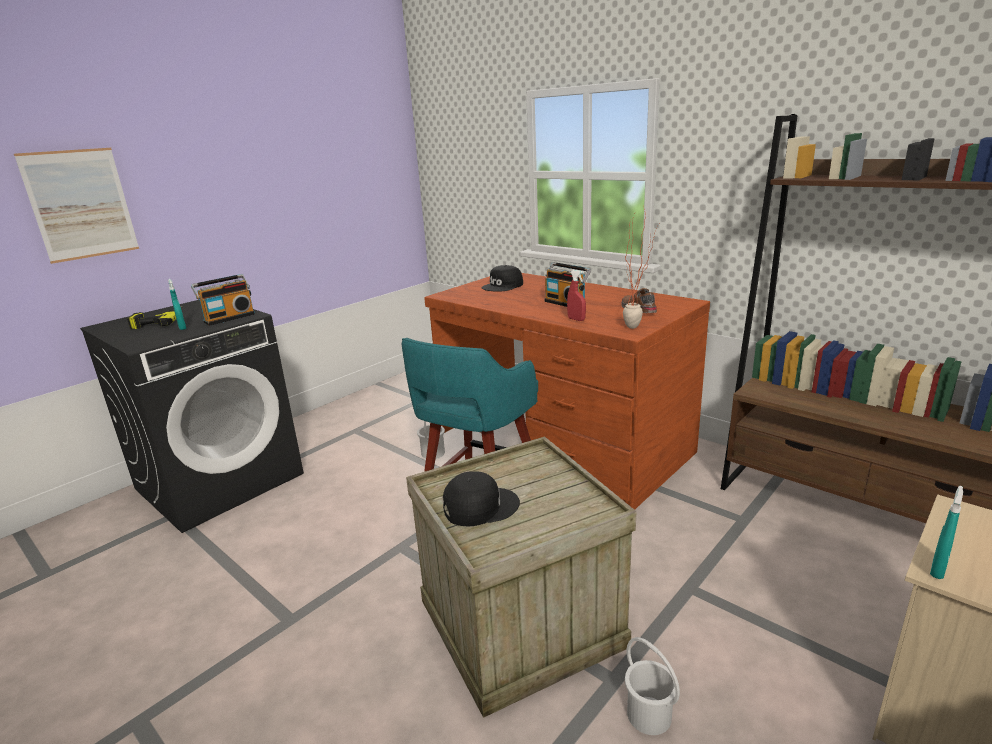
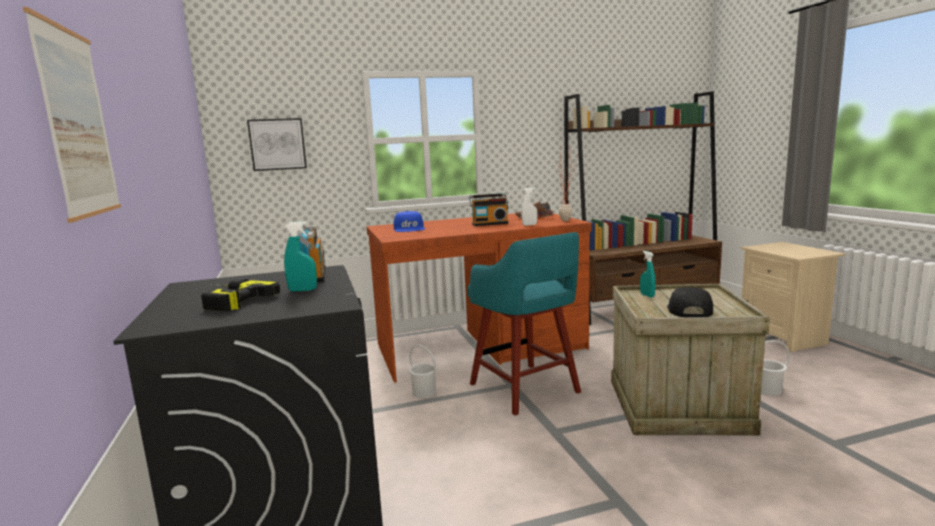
camera: 60 degrees left, 10 degrees down
(461, 172) = (277, 144): none -> picture
(503, 286) = (409, 229): black cap -> blue cap
(576, 319) = (529, 225): red spray bottle -> white spray bottle
(937, 569) = (796, 256): turquoise spray bottle -> turquoise spray bottle (647, 295)

